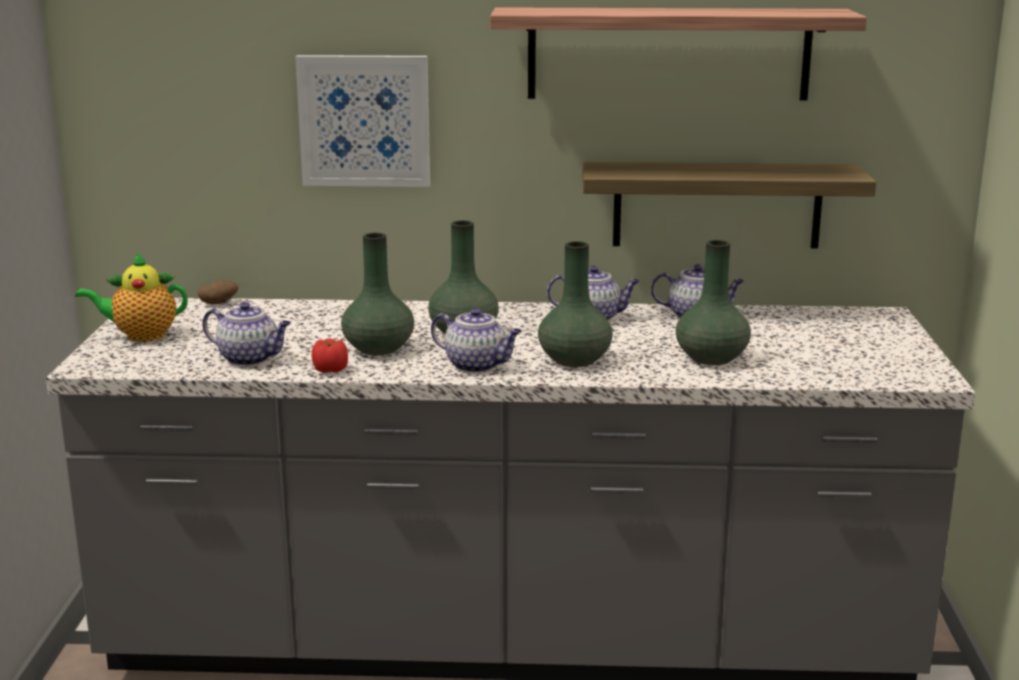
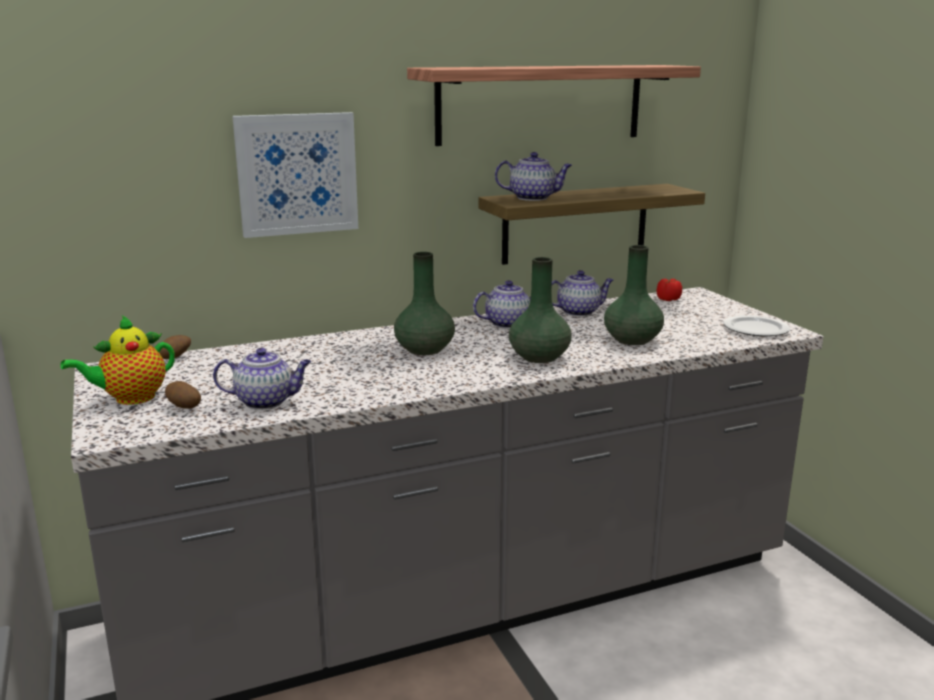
camera: 25 degrees left, 0 degrees up
(175, 352) = (184, 407): none -> potato
(330, 370) = (353, 398): tomato -> tomato (667, 299)
(378, 348) = (371, 373): green vase -> none
(477, 365) = (471, 374): teapot -> teapot (533, 198)
(893, 370) = (757, 329): none -> plate

